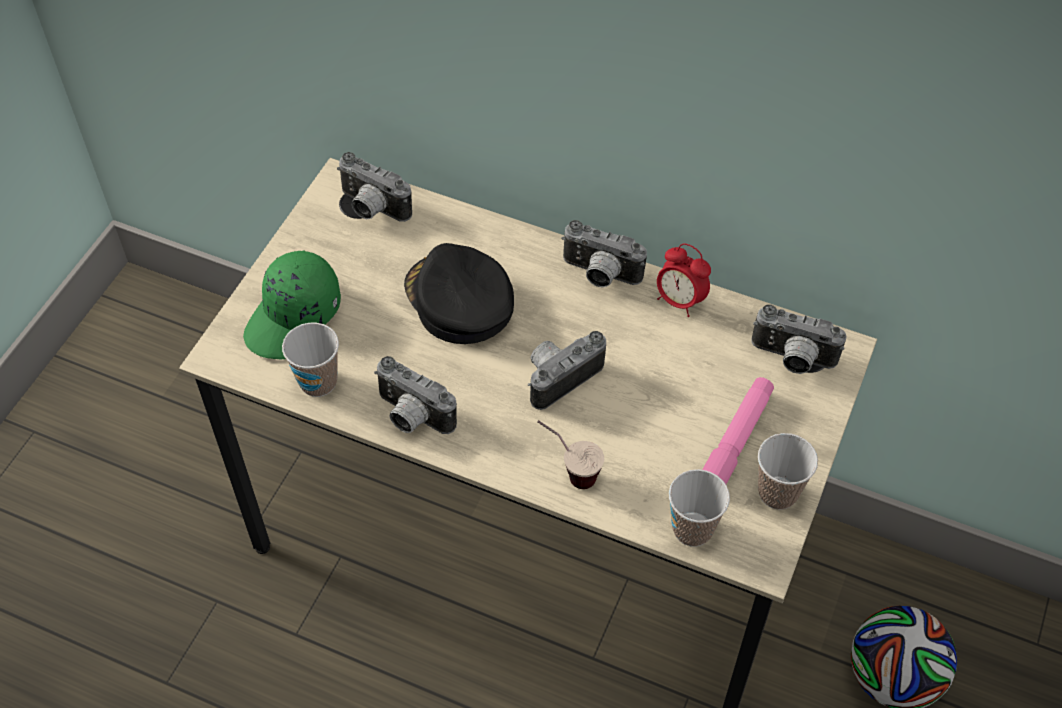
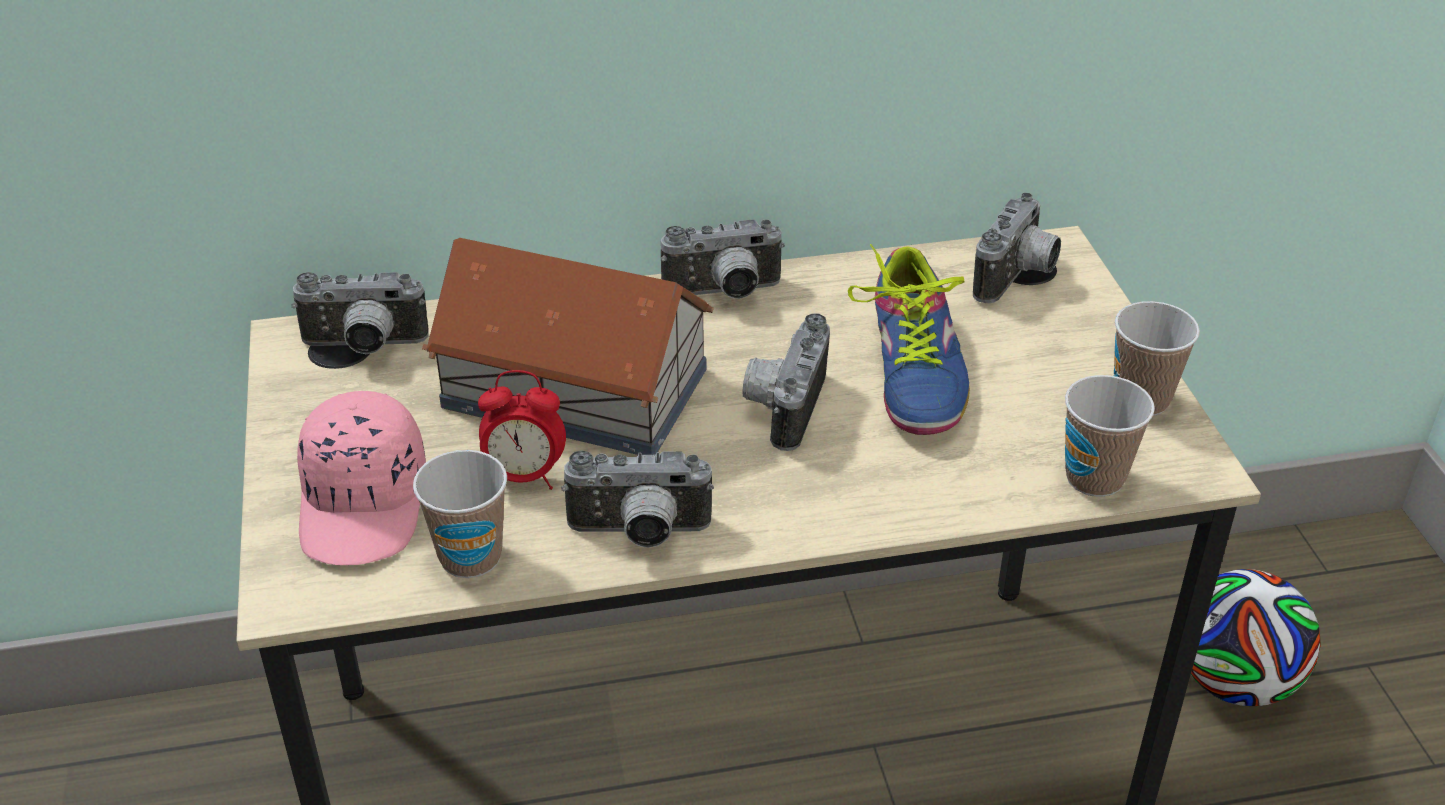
camera: 35 degrees left, 15 degrees down
(294, 318) = (365, 504): green cap -> pink cap
(459, 300) = (577, 389): black cap -> toy house
(568, 471) = (894, 493): cup -> none
(661, 393) = (916, 369): none -> shoe
(679, 301) = (841, 279): alarm clock -> alarm clock (524, 477)
(736, 441) = (1044, 374): pink flashlight -> none
(792, 359) = (1018, 278): camera -> camera turned 45 degrees counterclockwise

